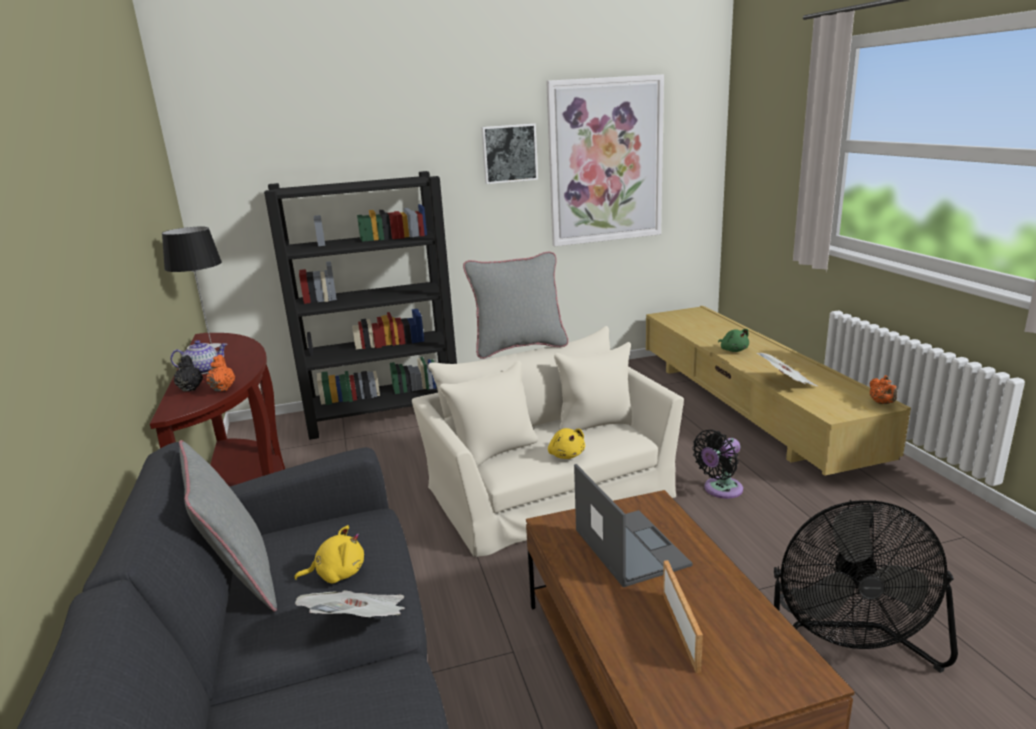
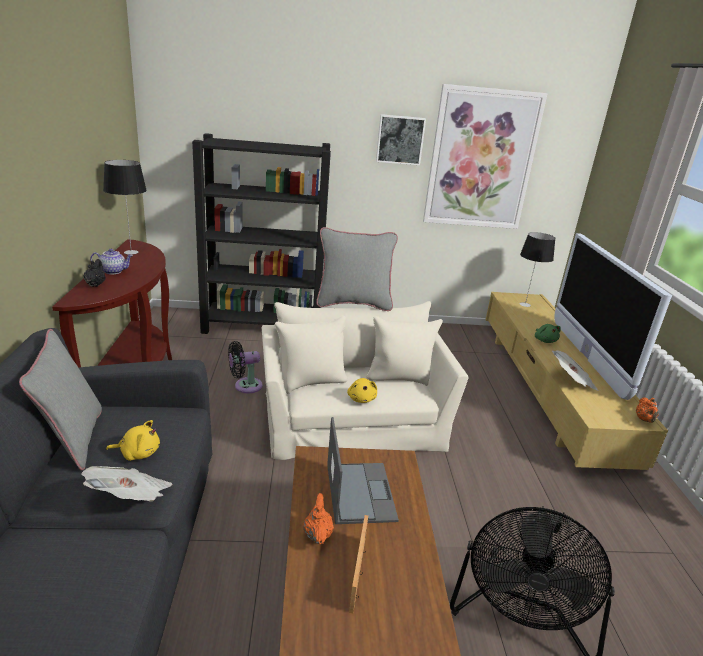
camera: 10 degrees right, 5 degrees up
(223, 388) = (116, 290): orange teapot -> orange teapot (317, 534)
(690, 319) = (524, 304): none -> table lamp
(720, 490) = (486, 455): black fan -> black fan (245, 386)
(786, 356) = (586, 357): none -> television

